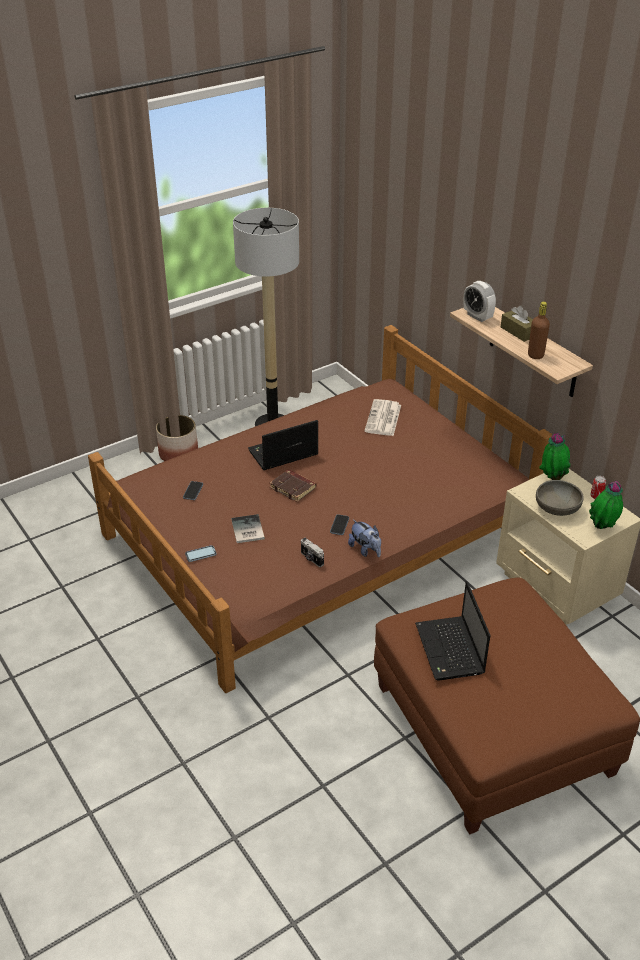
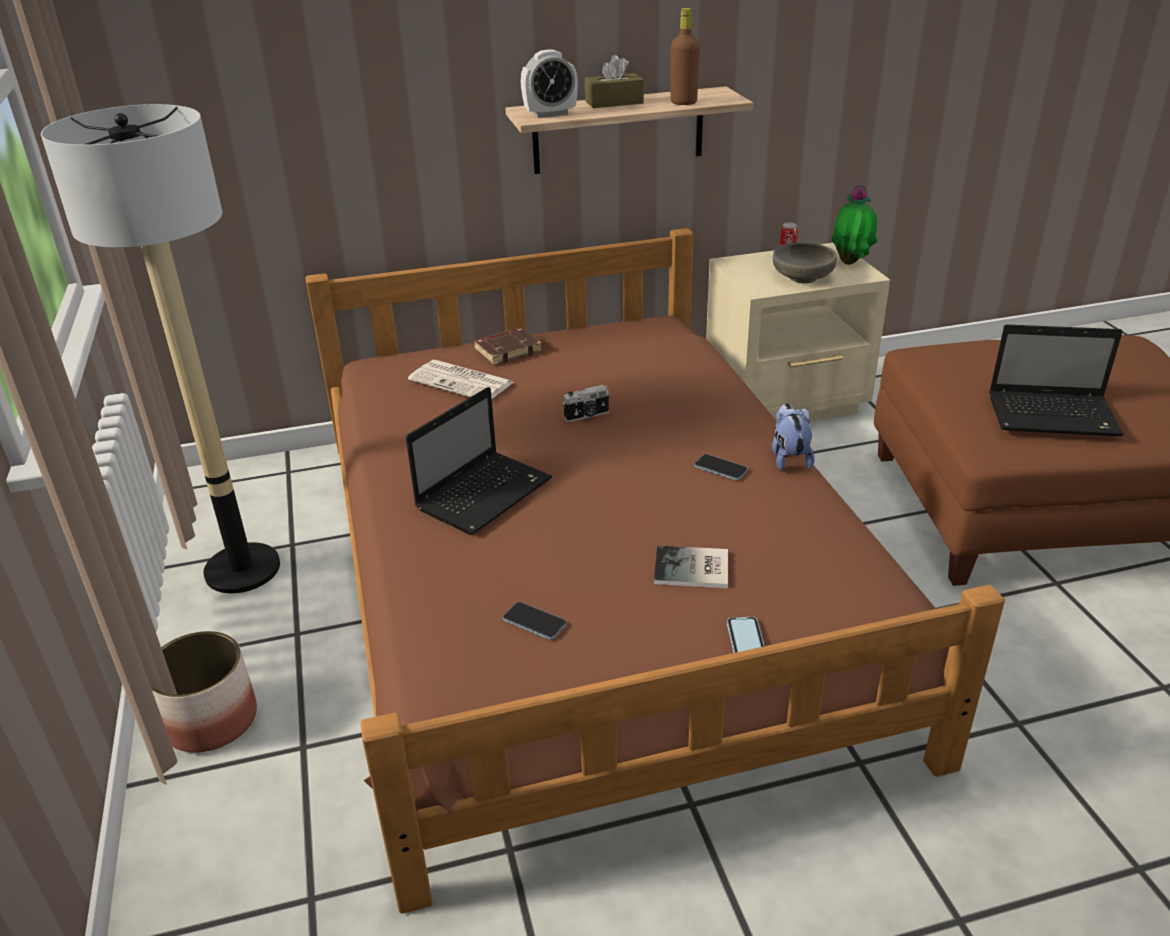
camera: 70 degrees left, 5 degrees down
(282, 454) = (485, 493): laptop -> laptop turned 135 degrees counterclockwise
(293, 488) = (595, 497): brown book -> brown book (508, 350)
(311, 559) = (799, 511): camera -> camera (587, 416)
(365, 550) = (789, 457): plush toy -> plush toy turned 75 degrees counterclockwise
(552, 478) = (738, 269): potted plant -> none

